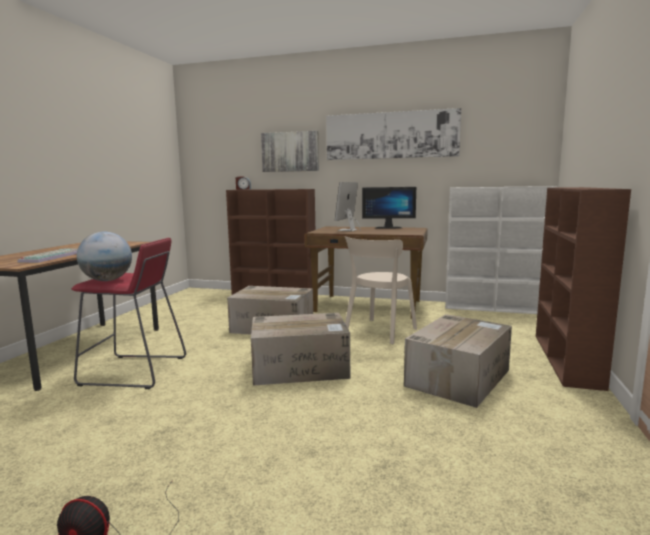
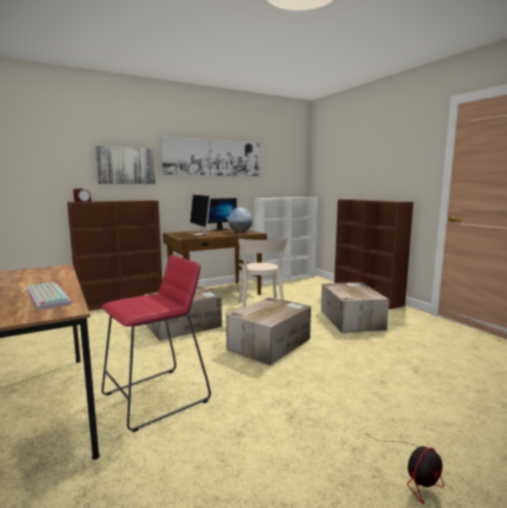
camera: 45 degrees left, 0 degrees up
(107, 280) = (148, 307): globe -> globe (240, 232)

